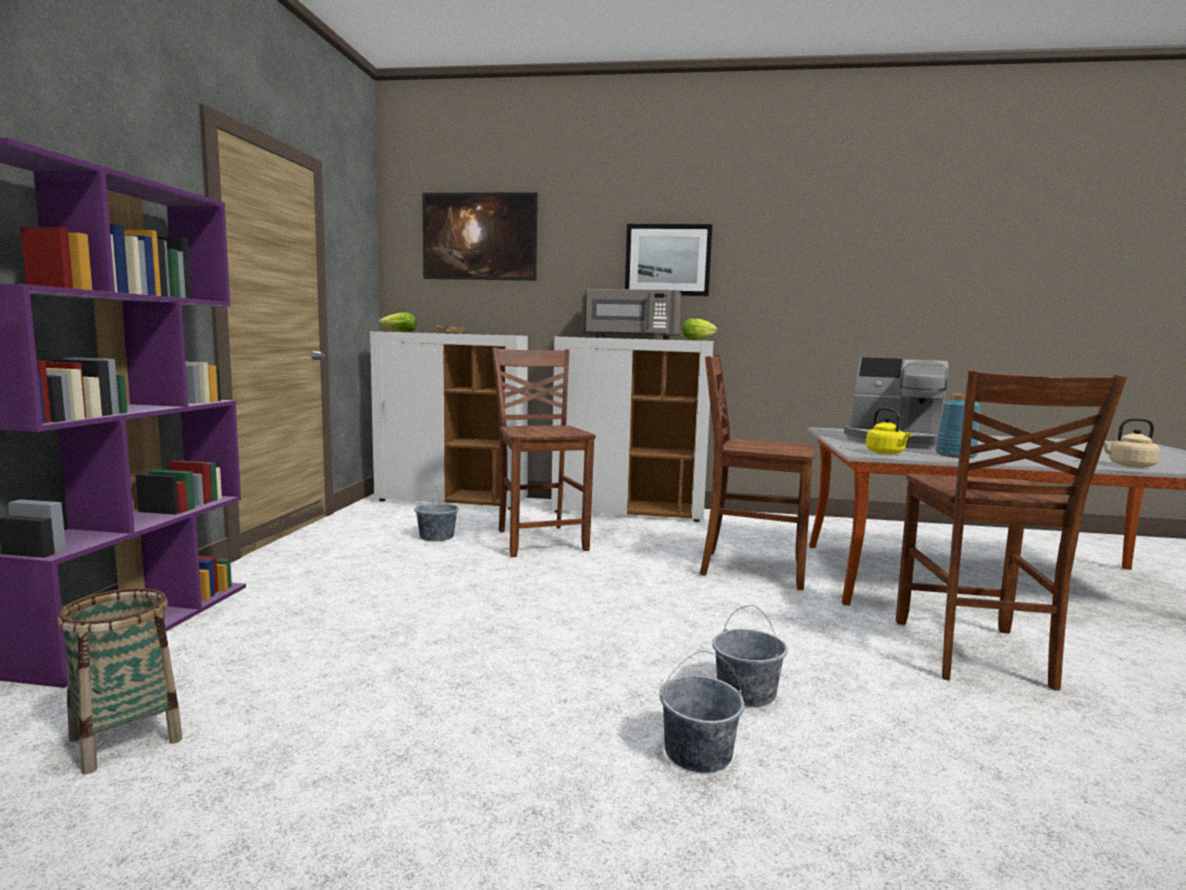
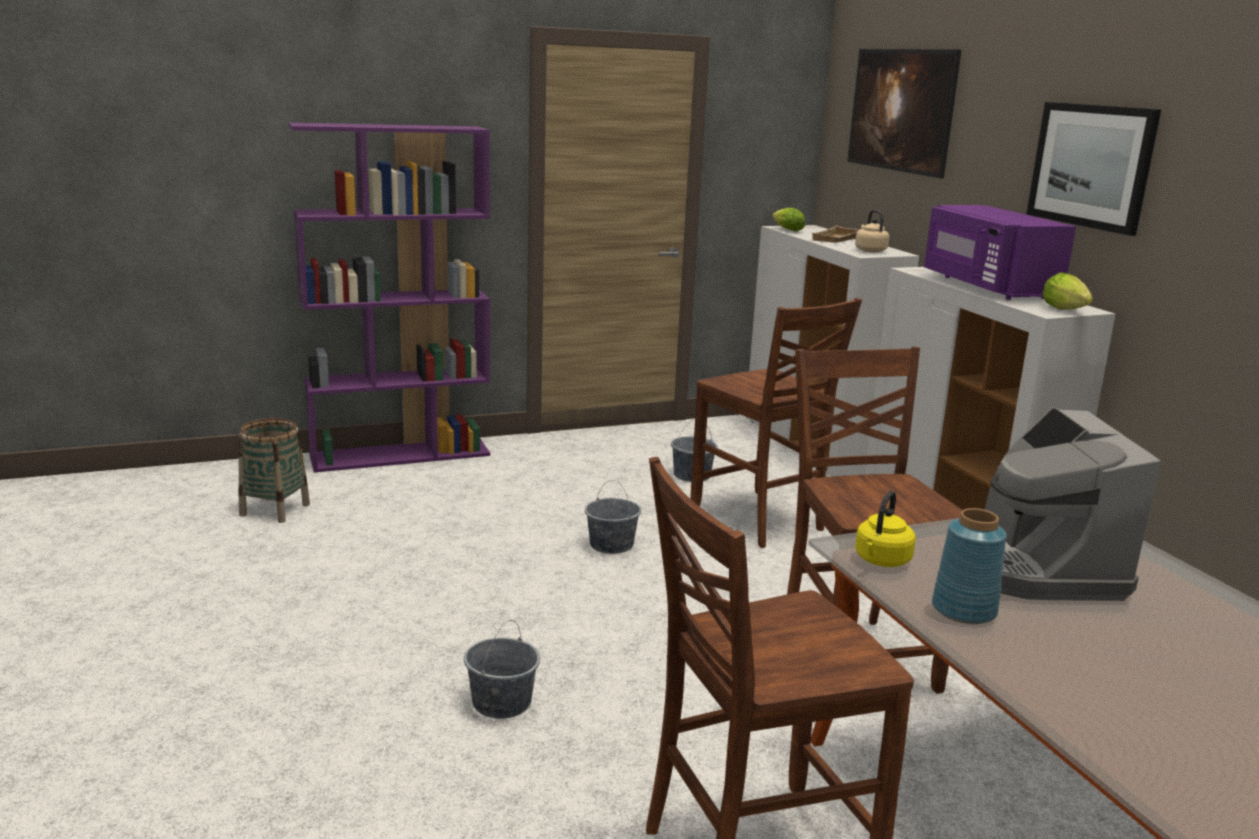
camera: 60 degrees right, 10 degrees up
(540, 540) = (759, 520): brown chair -> brown chair turned 105 degrees clockwise
(630, 338) = (986, 287): grey microwave -> purple microwave
(697, 753) = (380, 694): grey bucket -> grey bucket (611, 544)
(1128, 466) = (1152, 773): beige kettle -> beige kettle (869, 250)

